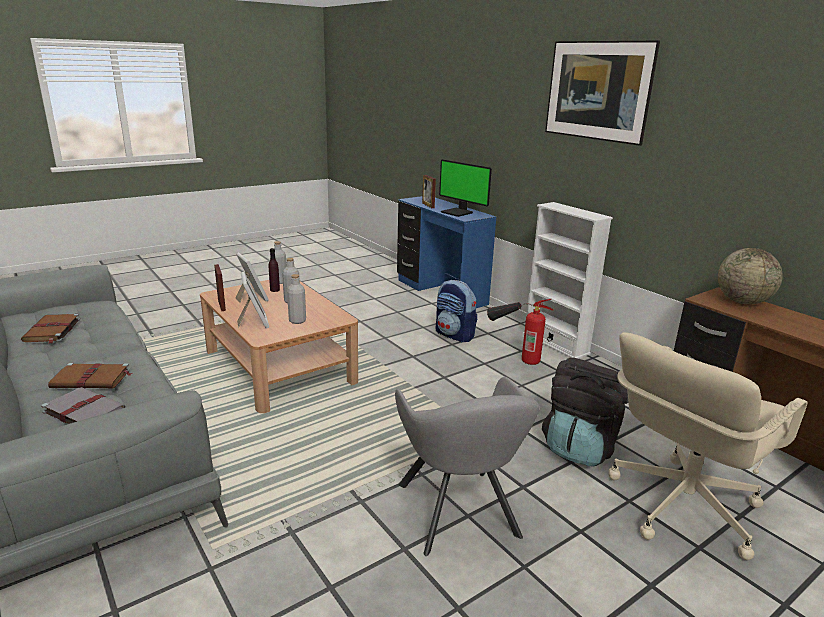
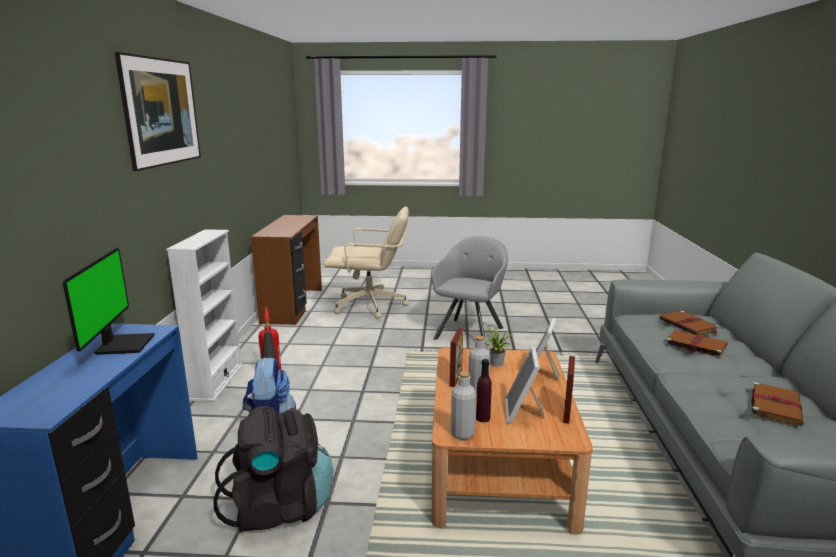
camera: 140 degrees left, 5 degrees down
(83, 411) = (689, 325): grey book -> brown book
(297, 321) = (495, 364): grey bottle -> potted plant
(428, 205) = (92, 379): picture frame -> picture frame (456, 378)
(580, 446) = (364, 330): black backpack -> black backpack (280, 507)
(742, 302) = (272, 231): globe -> none

